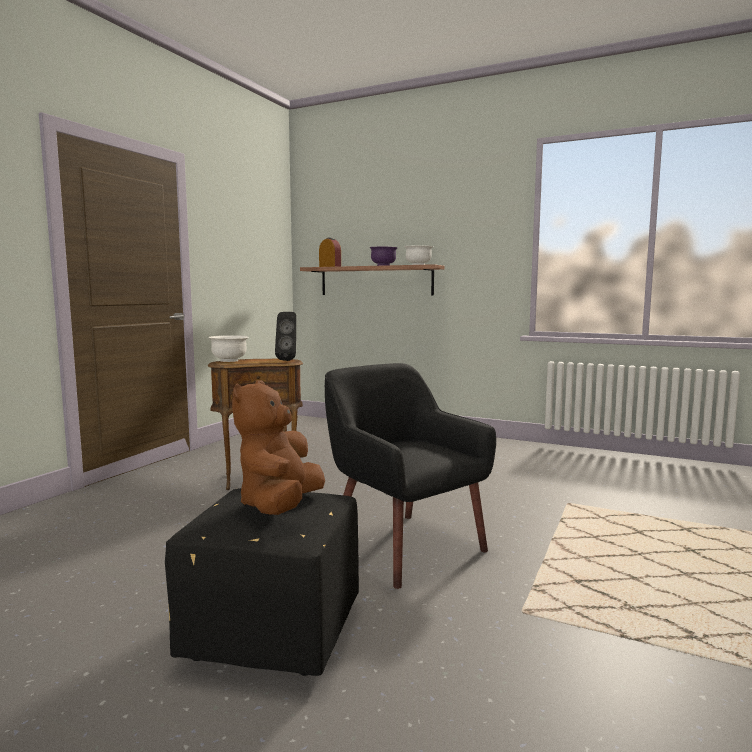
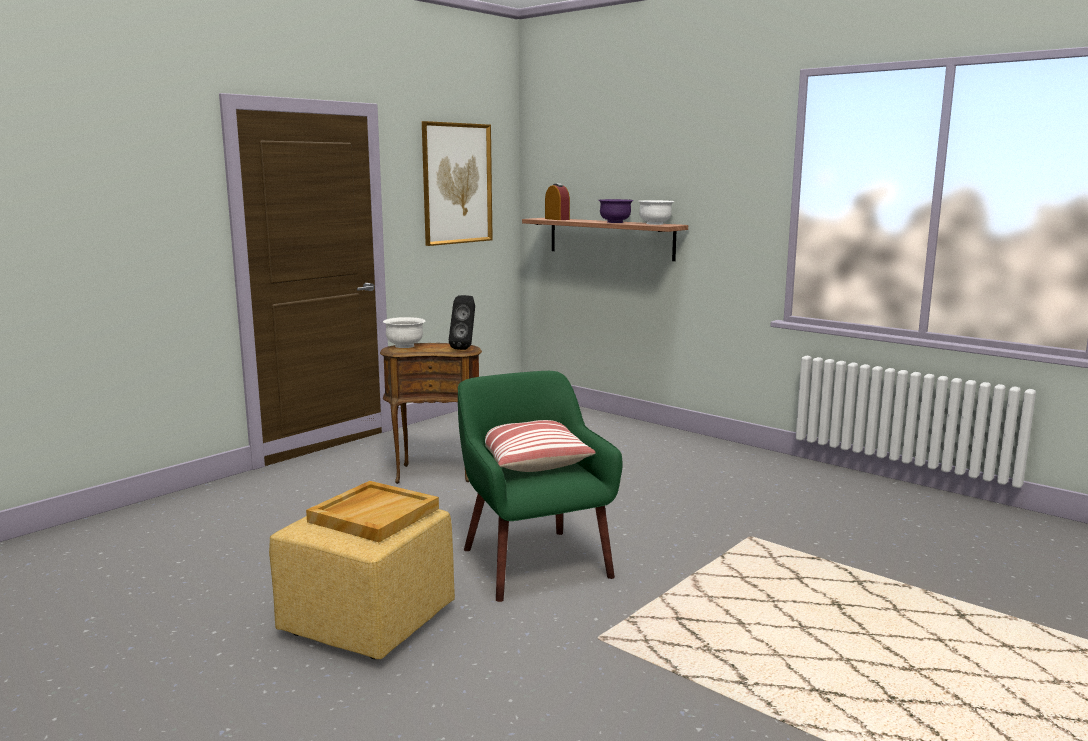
camera: 15 degrees right, 5 degrees up
(247, 235) = (457, 183): none -> picture
(271, 631) = (367, 621): black ottoman -> yellow ottoman
(280, 506) = (374, 514): brown plush toy -> beige tray
(400, 446) = (531, 462): none -> pillow
(403, 546) = (533, 562): black armchair -> green armchair

